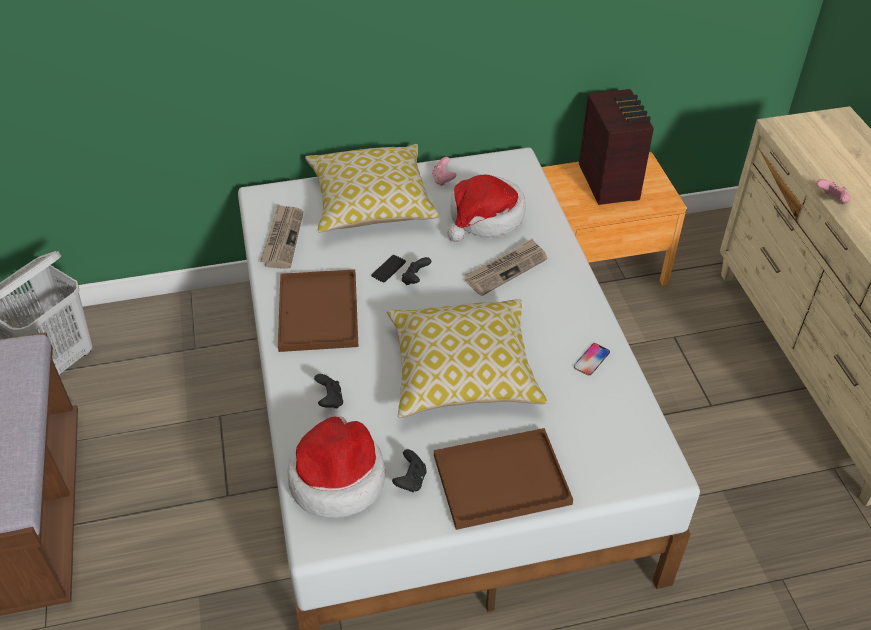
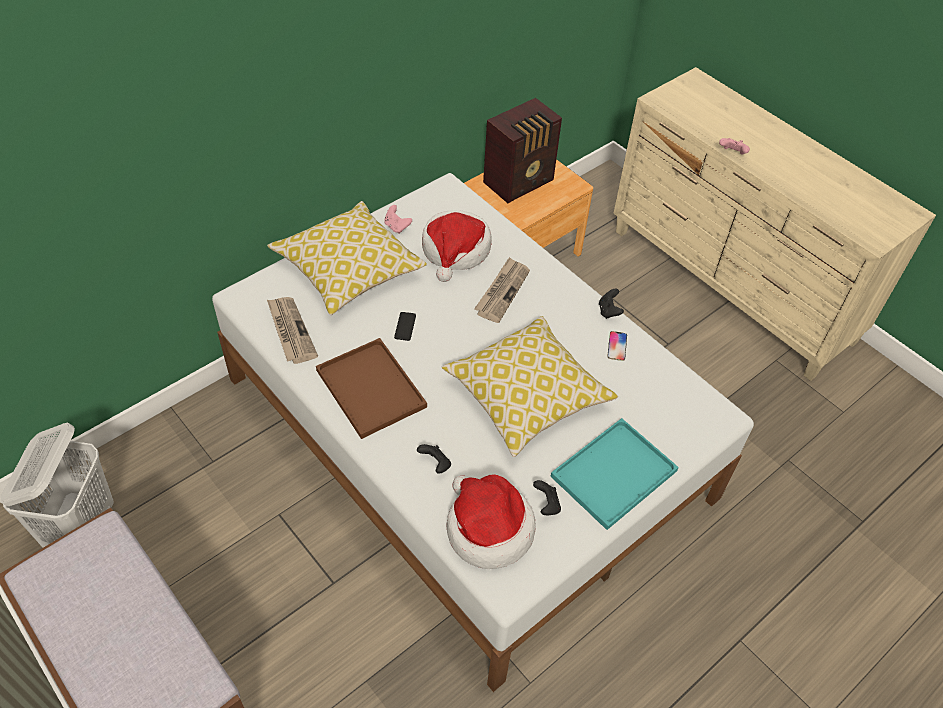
camera: 30 degrees left, 5 degrees up
(415, 280) = (434, 328): black game controller -> black game controller (609, 311)
(499, 481) = (613, 476): brown tray -> turquoise tray
(609, 181) = (520, 182): radio -> radio turned 90 degrees clockwise

